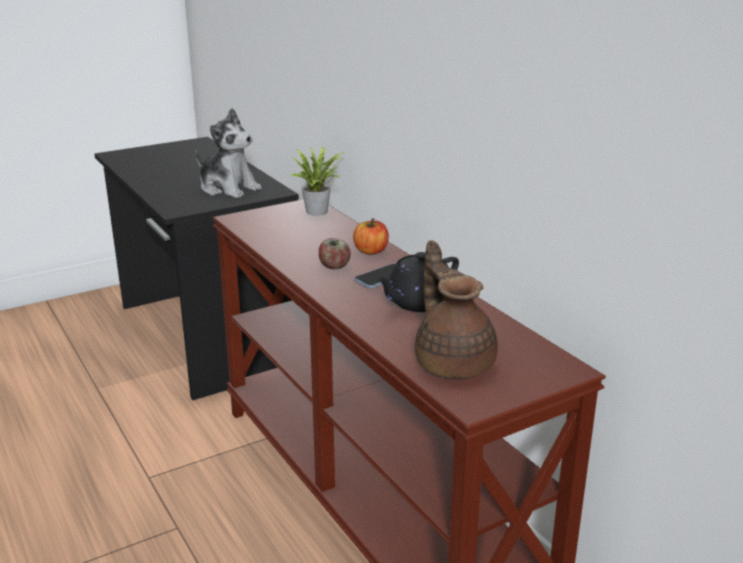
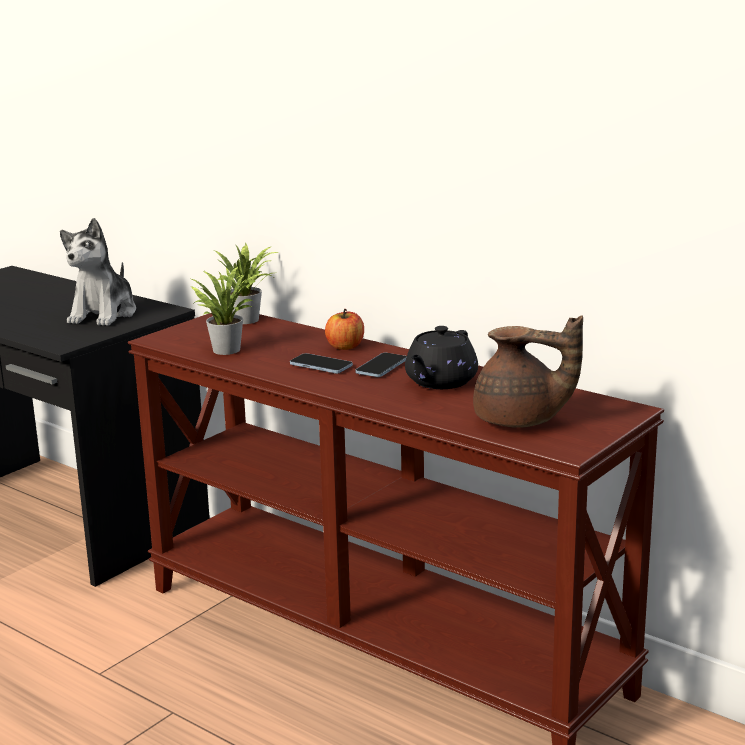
camera: 20 degrees left, 5 degrees down
(228, 188) = (104, 314): plush toy -> plush toy turned 90 degrees clockwise
(275, 237) = (225, 349): none -> potted plant
(334, 267) = (321, 365): apple -> phone
(453, 361) = (520, 421): brown teapot -> brown teapot turned 150 degrees clockwise

